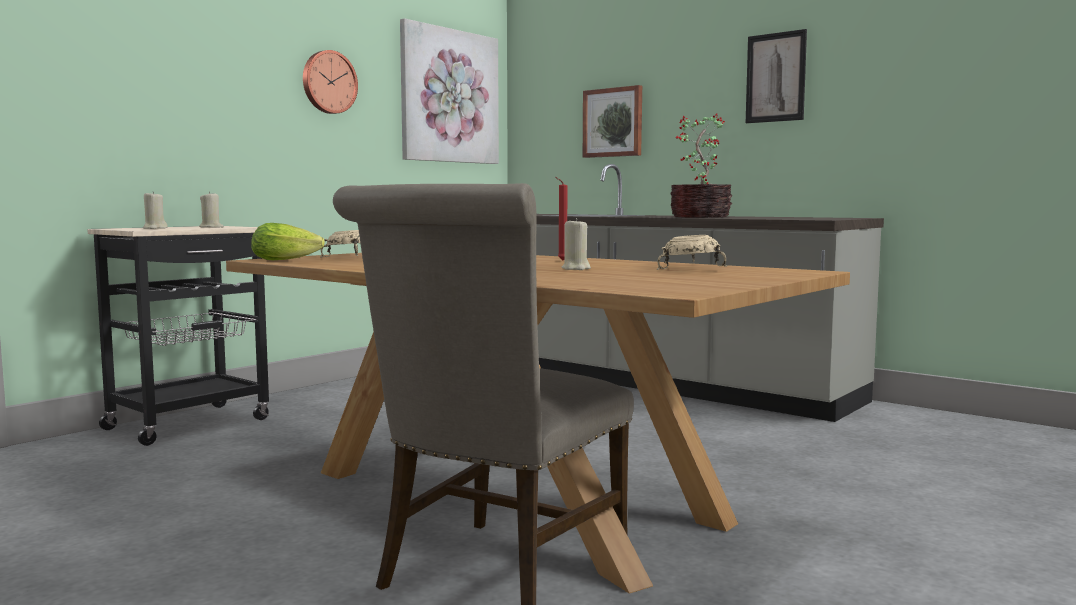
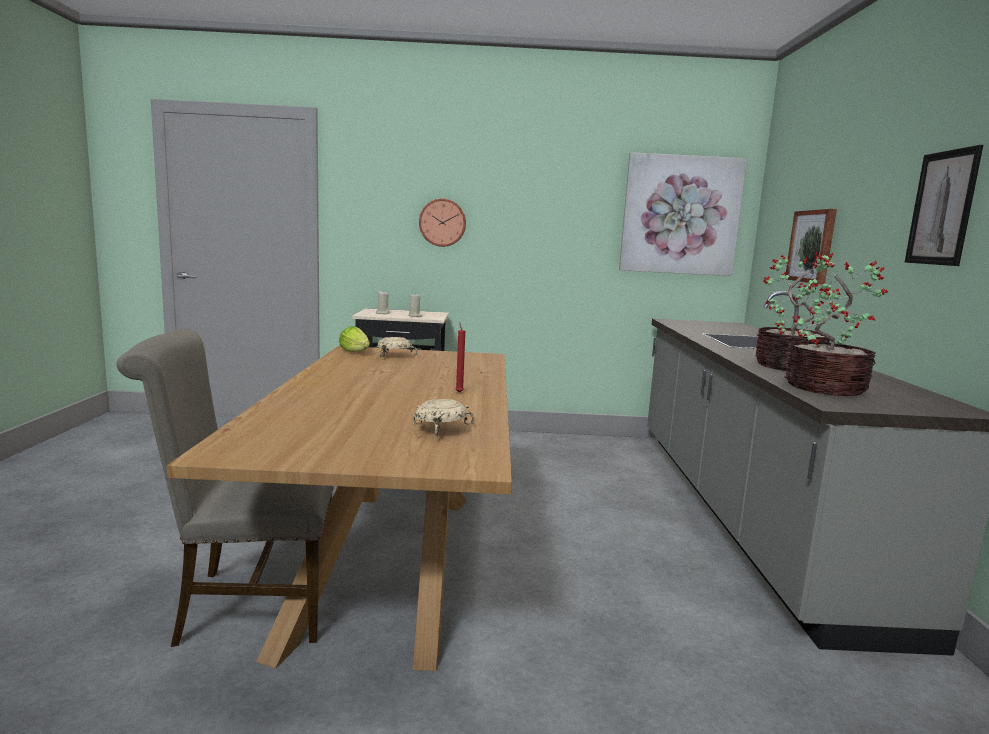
camera: 50 degrees right, 5 degrees up
(328, 82) = (551, 210): wall clock -> wall clock (442, 222)
(576, 269) = (385, 406): beige candle -> none
(774, 218) = (822, 388): none -> potted plant

